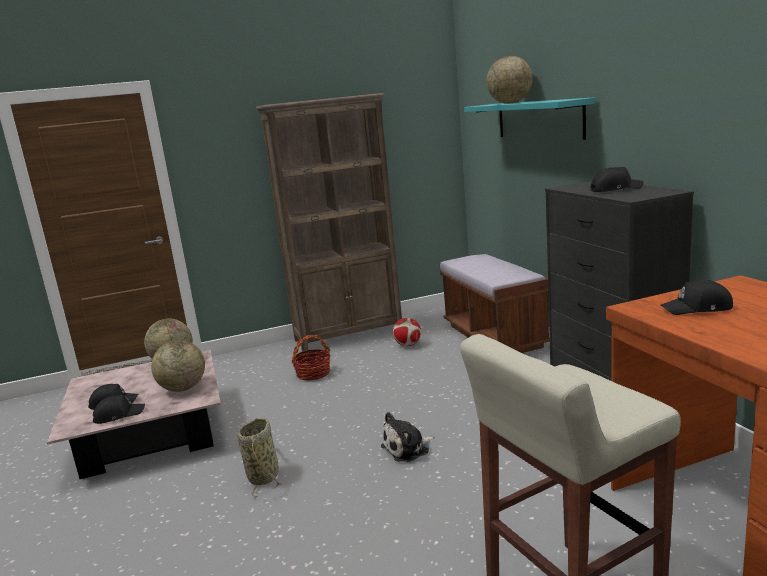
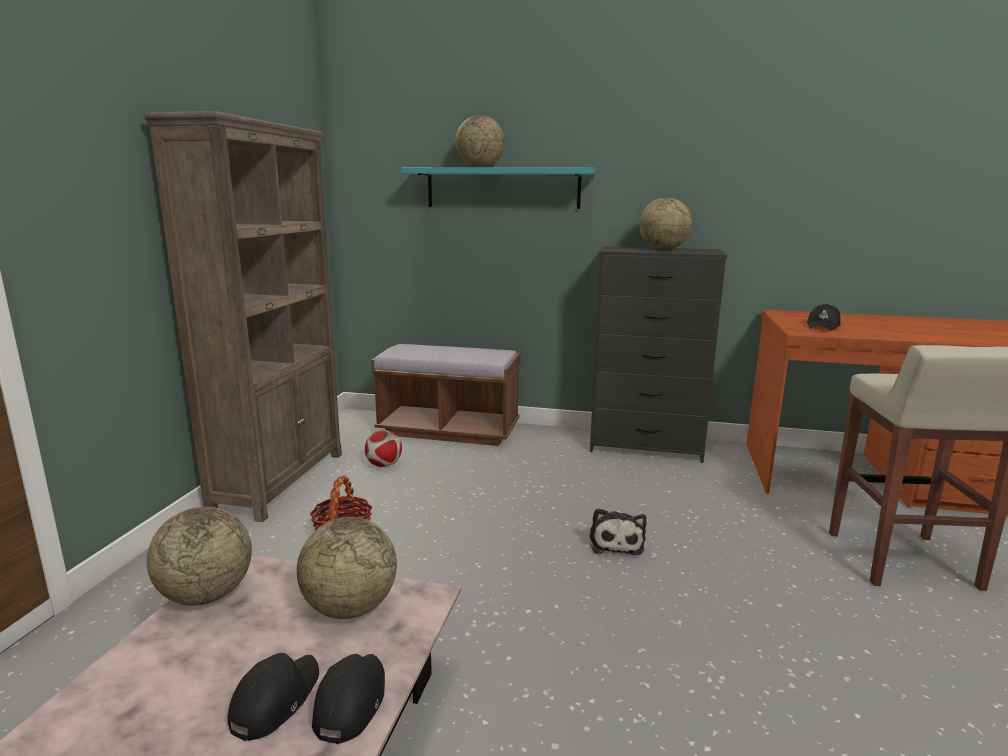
camera: 60 degrees left, 0 degrees up
(264, 476) = (570, 650): basket -> none
(615, 189) = (663, 249): black cap -> globe

